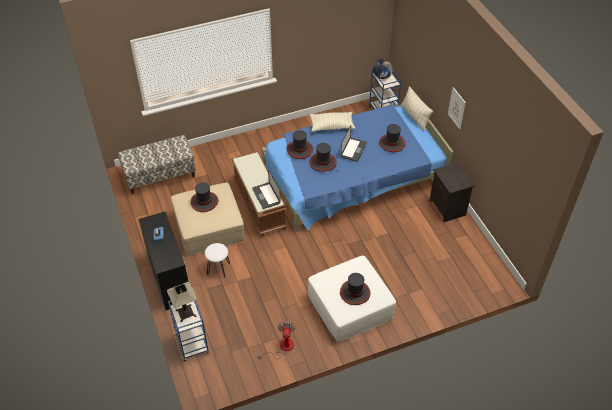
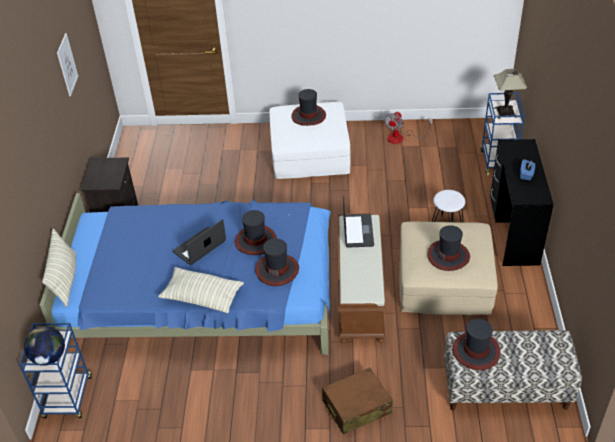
camera: 155 degrees left, 5 degrees down
(236, 147) = (356, 407): none -> brown suitcase
(391, 143) = (138, 243): hat -> hat (476, 351)
(456, 108) = (49, 152): picture -> picture (67, 65)

